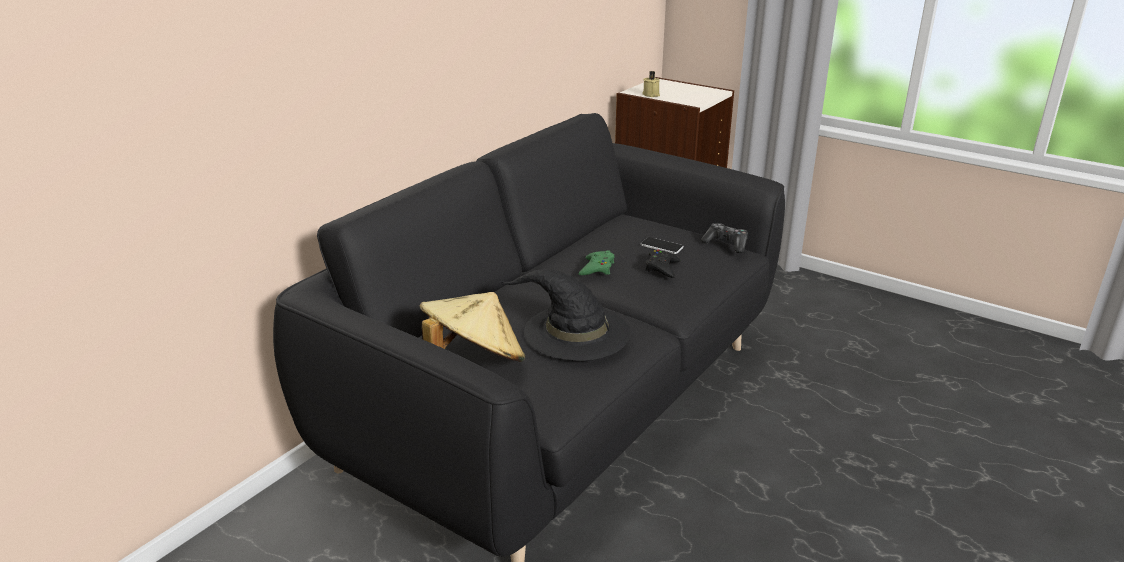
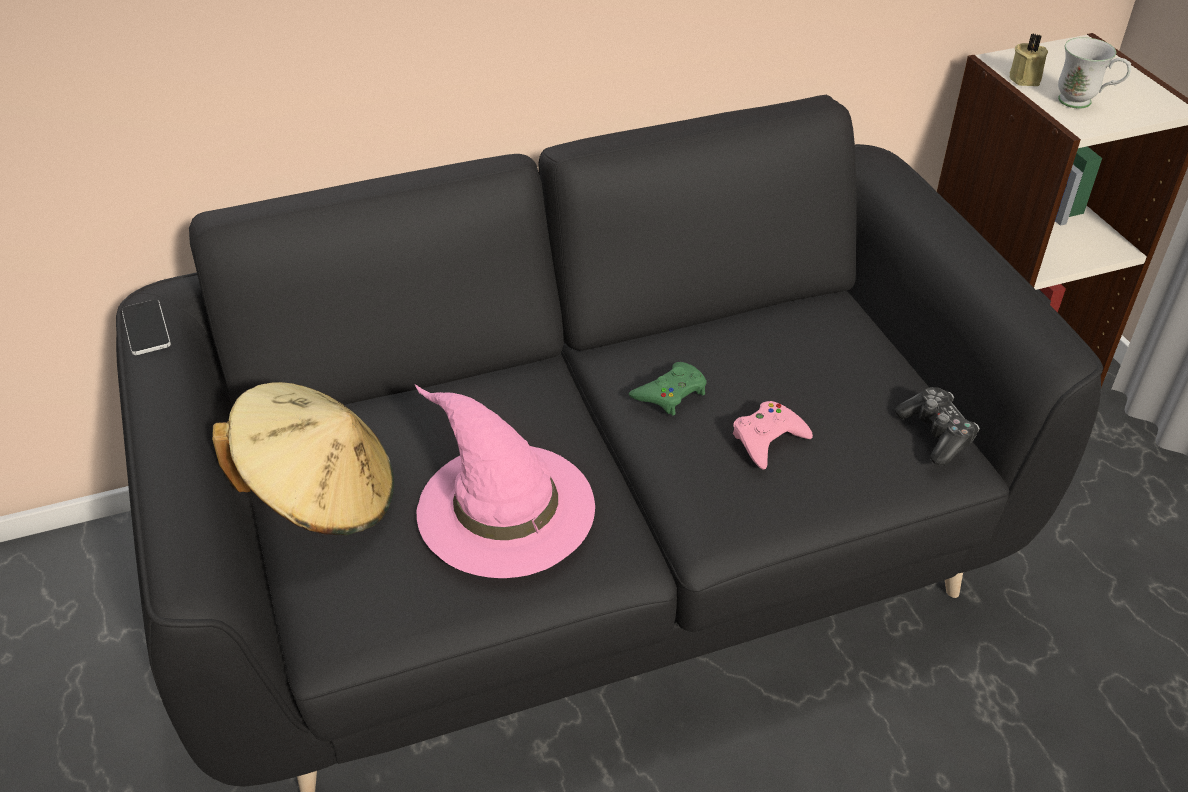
camera: 35 degrees right, 15 degrees up
(574, 332) = (503, 507): black hat -> pink hat
(661, 246) = (817, 392): phone -> phone (146, 328)
(662, 268) = (768, 439): black game controller -> pink game controller
(685, 97) = (1083, 103): none -> white mug

